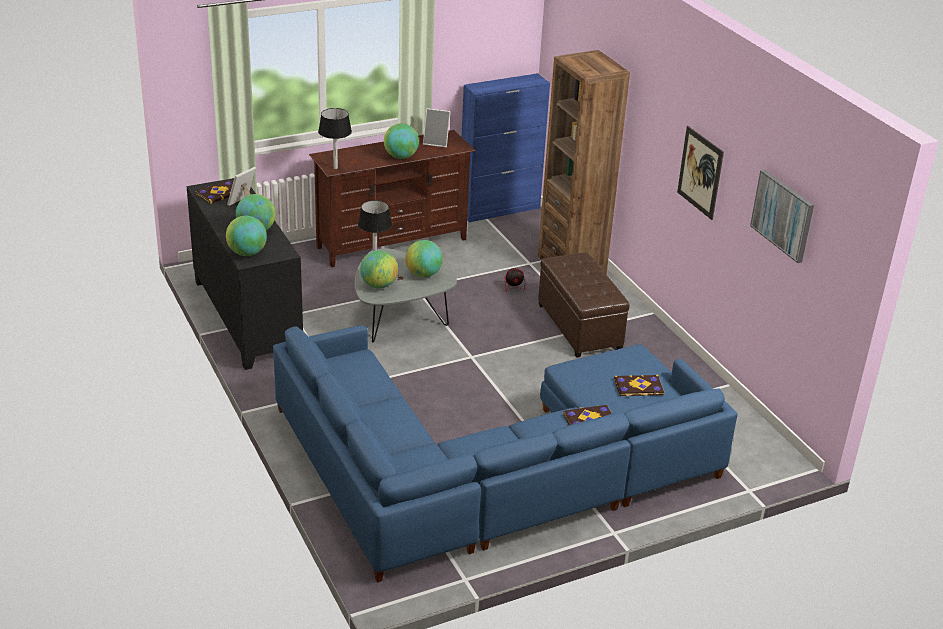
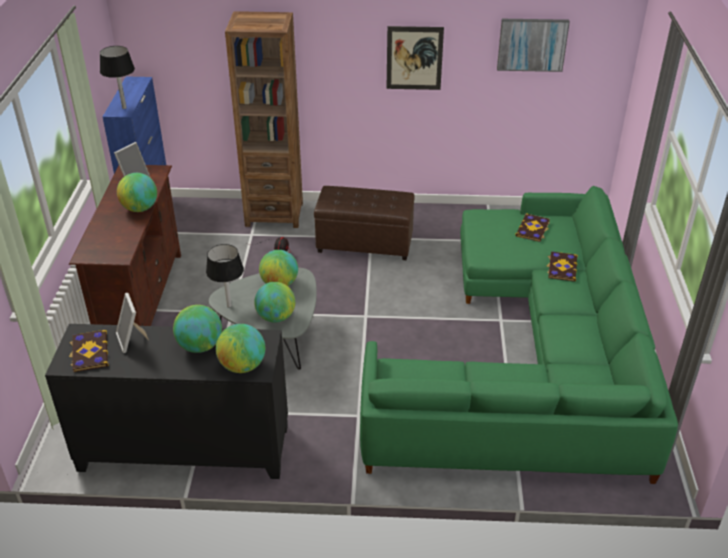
camera: 60 degrees left, 5 degrees up
(335, 168) = (120, 254): black table lamp -> black table lamp (124, 108)
(493, 470) = (532, 359): blue sofa -> green sofa

